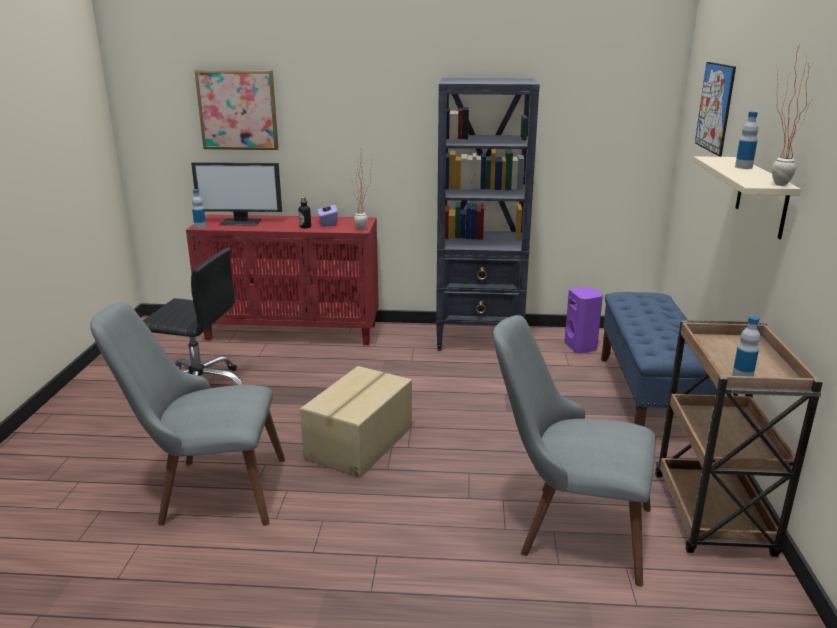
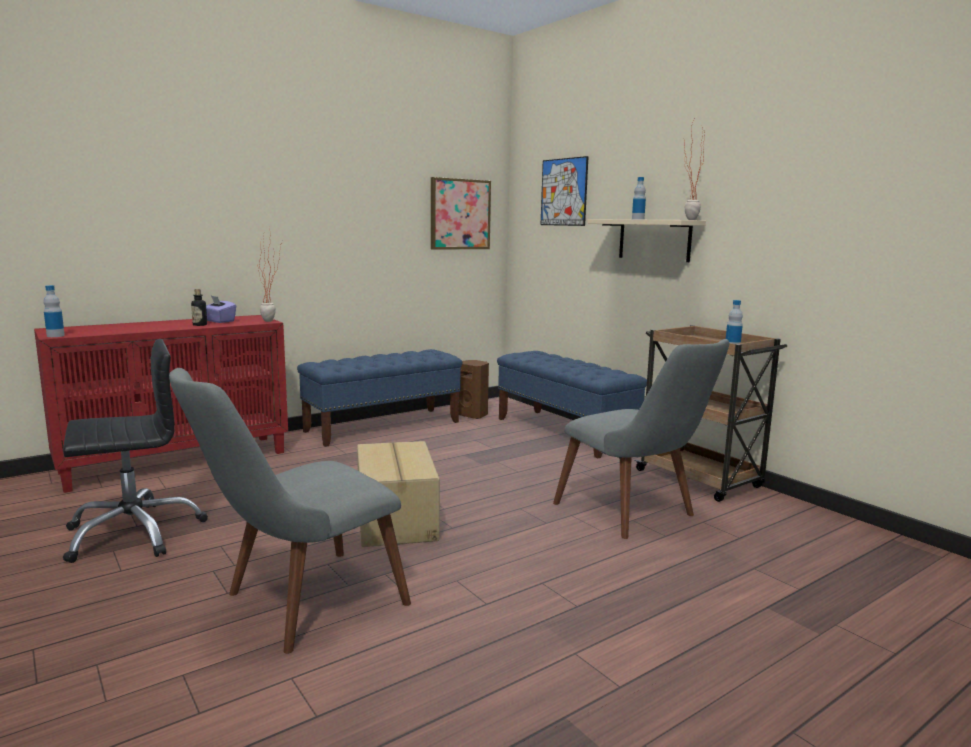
camera: 40 degrees left, 10 degrees down
(238, 110) = (80, 192): picture -> picture (459, 214)
(241, 222) = (104, 328): monitor -> none
(480, 338) = (383, 426): black bookcase -> blue bench
(567, 527) = (637, 514): grey chair -> grey chair turned 105 degrees counterclockwise
(581, 347) = (473, 415): purple speaker -> brown speaker

